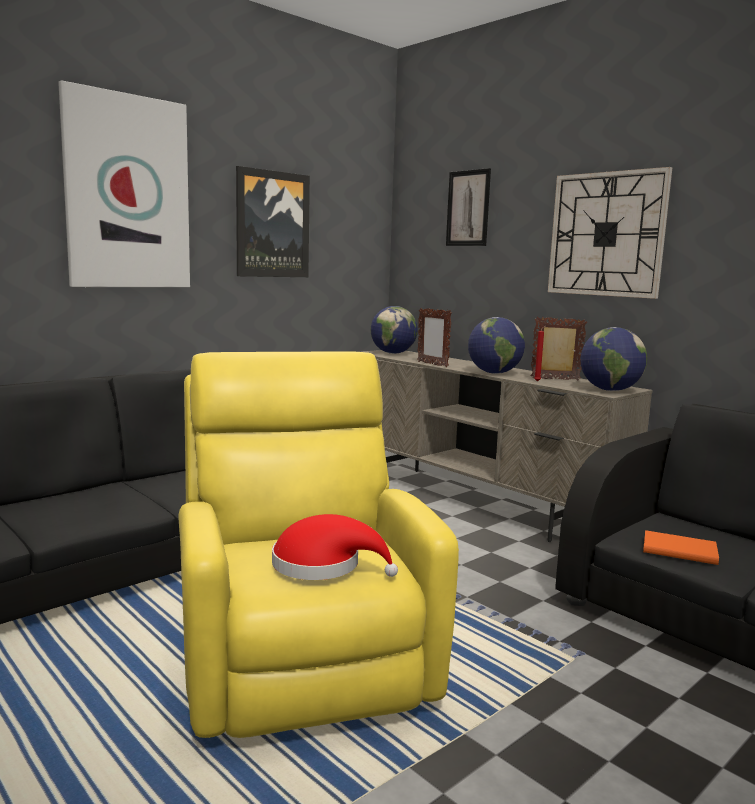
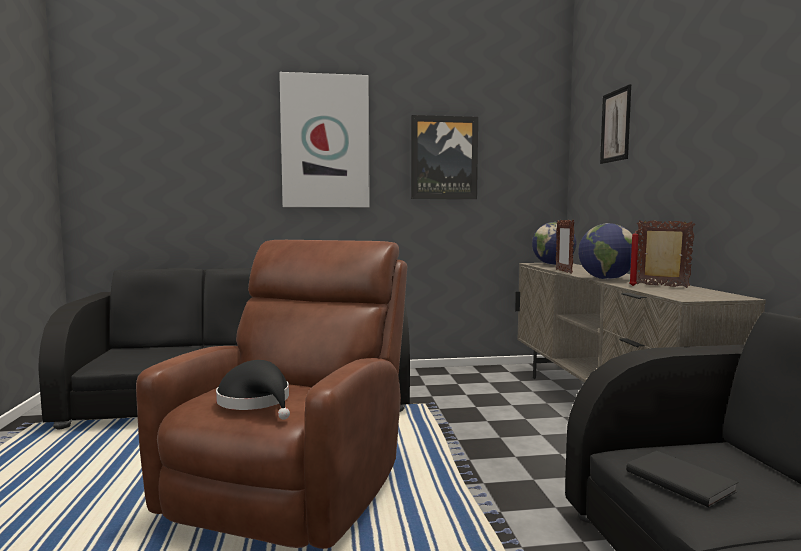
camera: 35 degrees right, 5 degrees down
(302, 658) = (293, 487): yellow armchair -> brown armchair
(323, 565) = (257, 402): red hat -> black hat
(606, 234) = (722, 128): wall clock -> none
(610, 390) = (699, 296): globe -> none
(678, 550) = (679, 480): orange book -> black book

